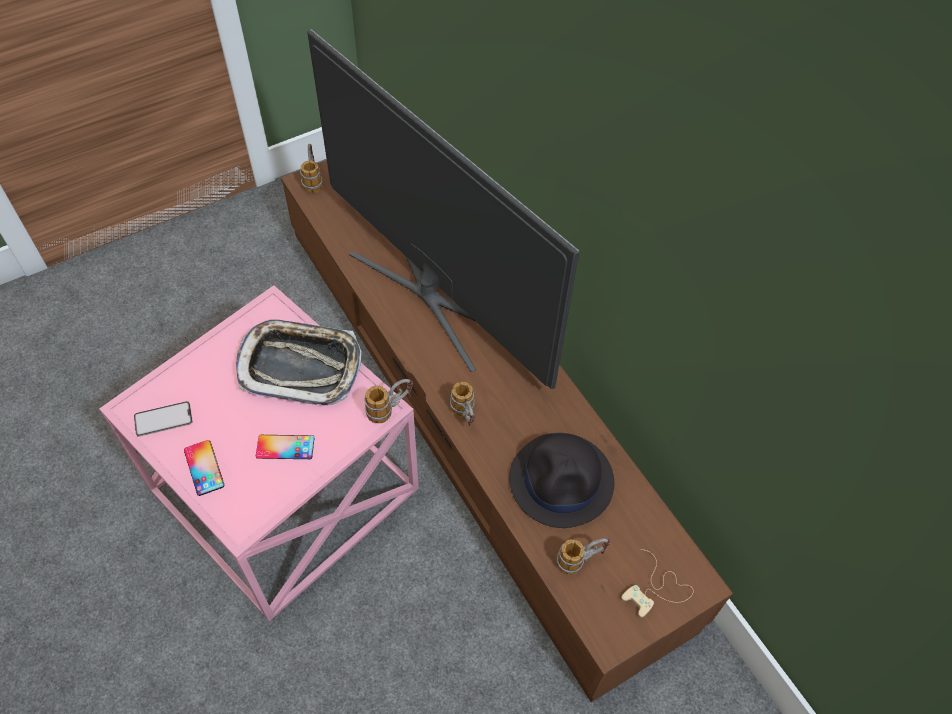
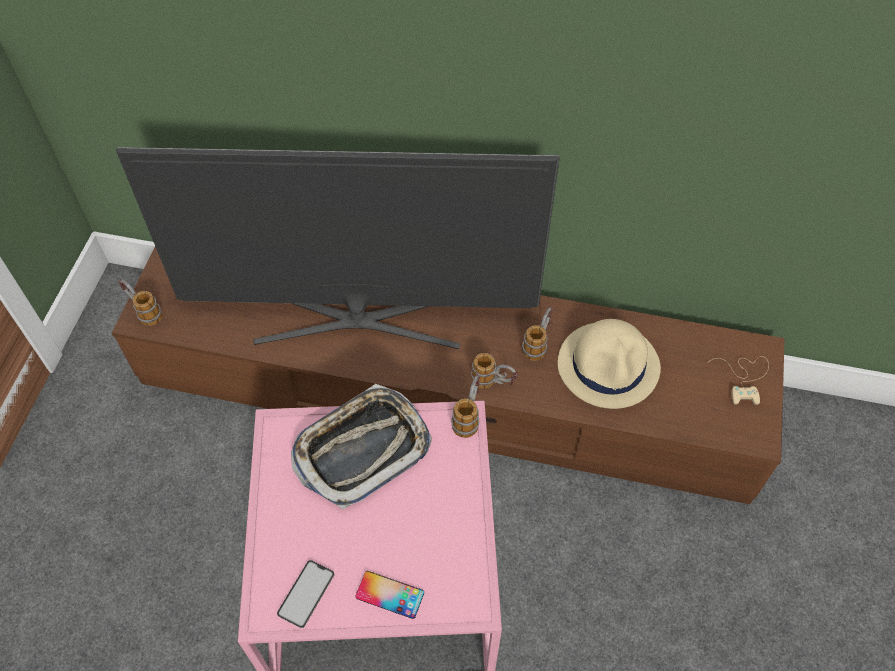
camera: 45 degrees left, 0 degrees up
(285, 447) = (429, 517): phone -> none
(562, 481) = (609, 365): black hat -> beige hat
(580, 560) = (682, 405): mug -> mug (538, 343)

